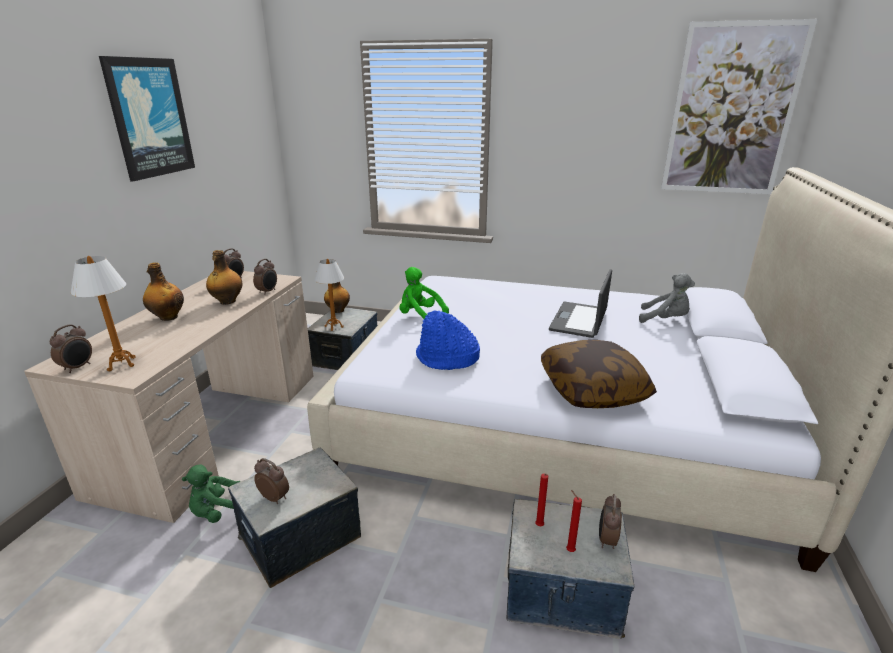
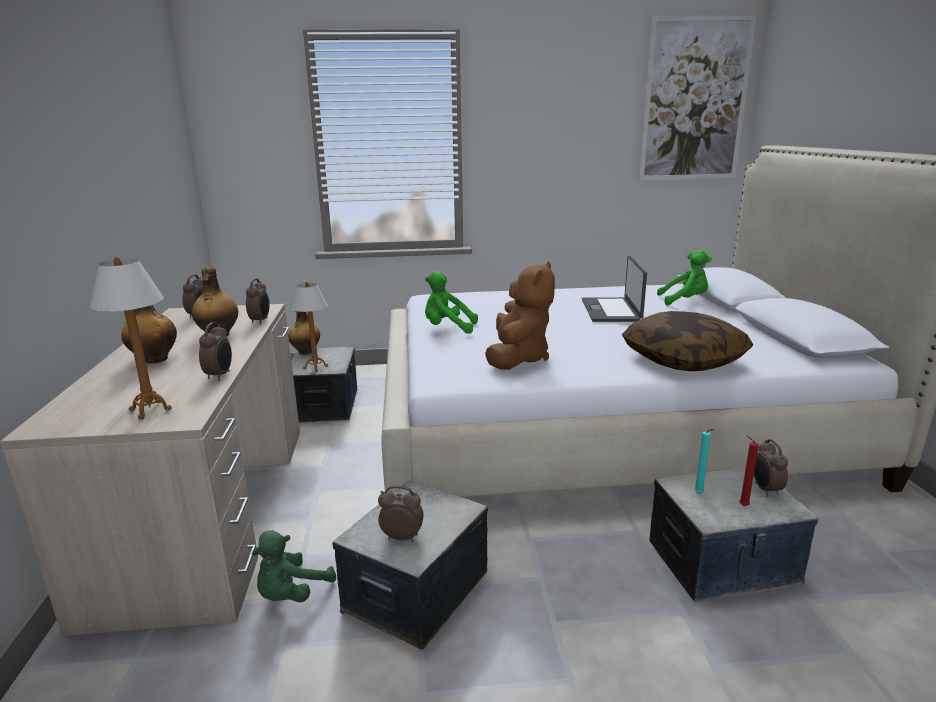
camera: 20 degrees left, 5 degrees down
(78, 367) = (87, 423): alarm clock -> alarm clock (220, 375)
(149, 118) = (86, 103): picture -> none
(446, 359) = (518, 358): blue hat -> brown plush toy
(539, 527) = (699, 494): red candle -> turquoise candle
(665, 320) = (685, 301): grey plush toy -> green plush toy

